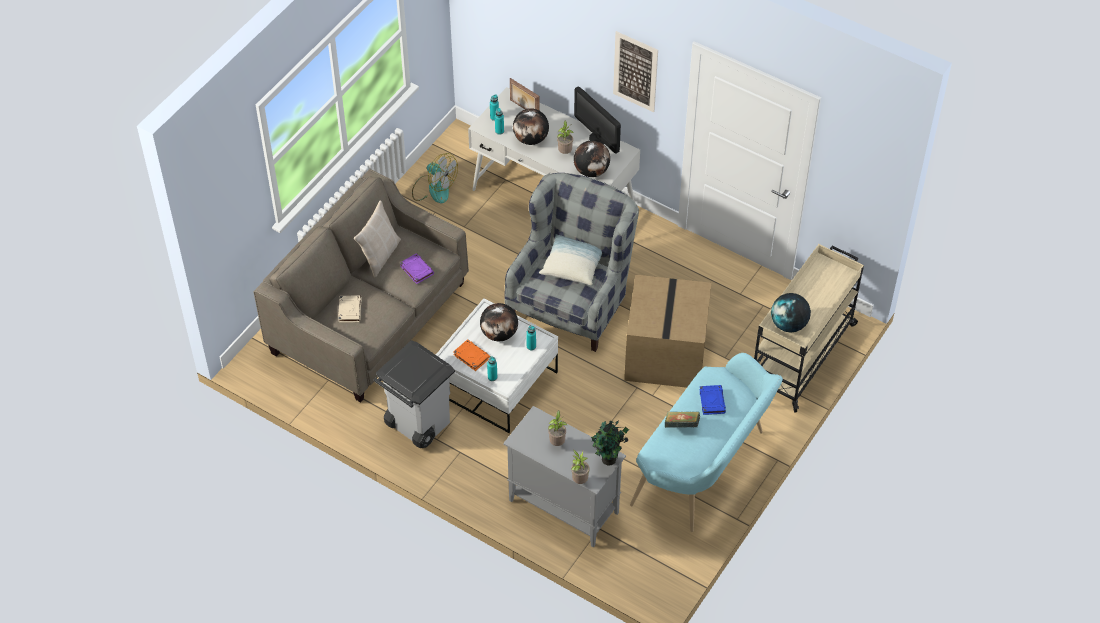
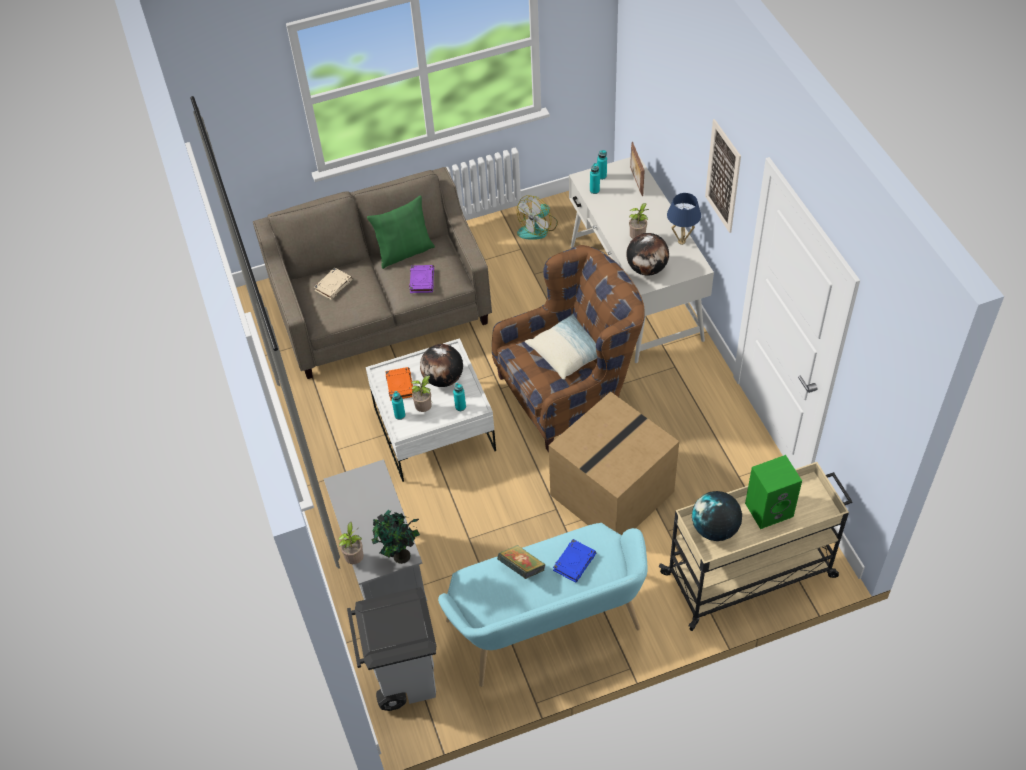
camera: 40 degrees right, 0 degrees up
(380, 255) = (404, 252): beige pillow -> green pillow
(417, 424) = (334, 426): grey trash can -> grey trash can (403, 677)
(434, 189) = (538, 228): fan -> fan turned 60 degrees clockwise
(531, 139) = (616, 211): globe -> none
(557, 442) = (371, 508): potted plant -> potted plant (425, 409)
(573, 300) = (570, 393): grey armchair -> brown armchair
(598, 138) = (681, 241): monitor -> blue table lamp
(811, 292) = (769, 509): none -> green speaker

